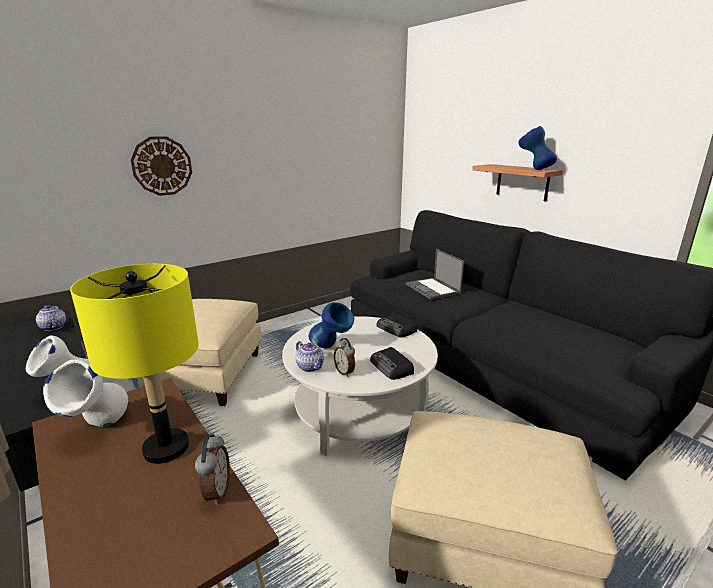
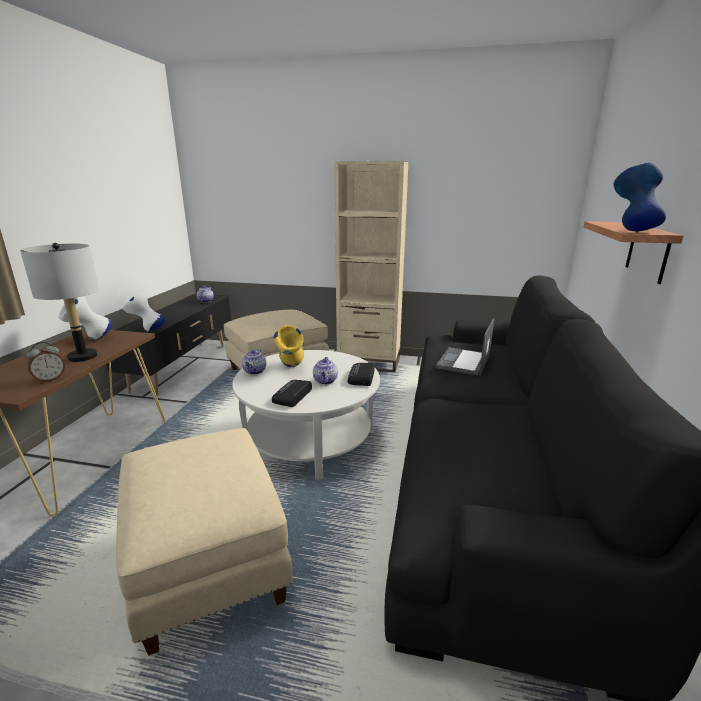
camera: 50 degrees right, 0 degrees up
(162, 166) = (299, 201): wall clock -> none
(166, 448) = (83, 357): yellow table lamp -> grey table lamp
(279, 329) = (369, 362): none -> beige bookcase
(331, 348) = (291, 368): blue vase -> yellow vase
(345, 372) = (262, 383): alarm clock -> none
(382, 344) = (325, 381): none -> teapot

